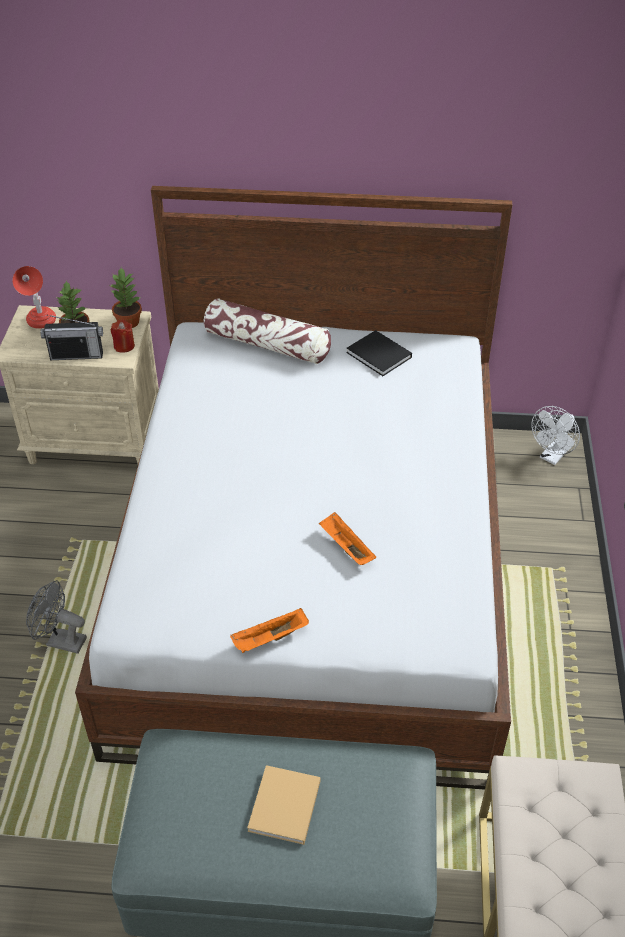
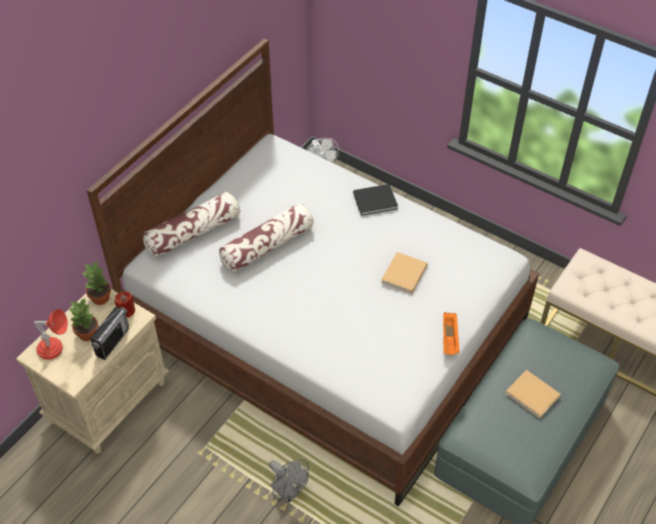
camera: 60 degrees left, 5 degrees up
(60, 641) = (288, 493): grey fan -> grey fan turned 90 degrees counterclockwise
(295, 407) = (267, 246): none -> pillow
(345, 547) = (403, 275): orange tray -> beige book
(380, 356) = (252, 184): black book -> black book (376, 201)

